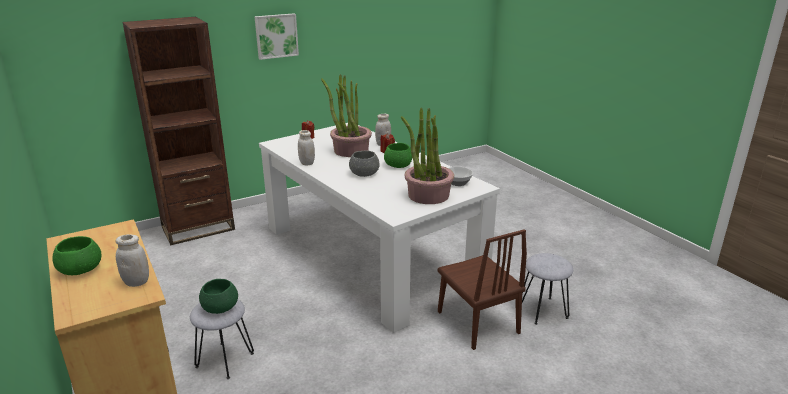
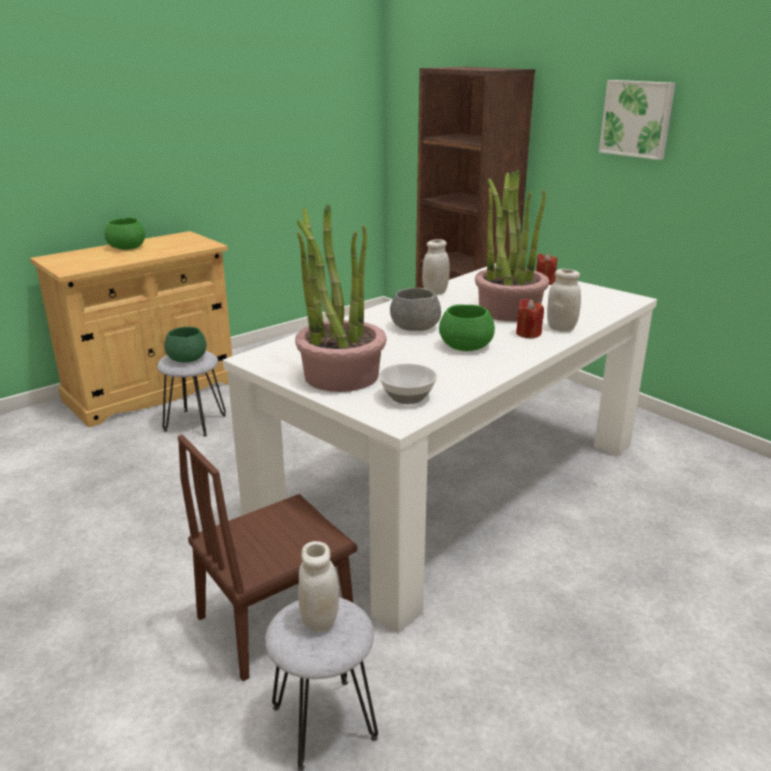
camera: 80 degrees right, 0 degrees up
(136, 282) = (94, 264): white jar -> white jar (319, 620)

